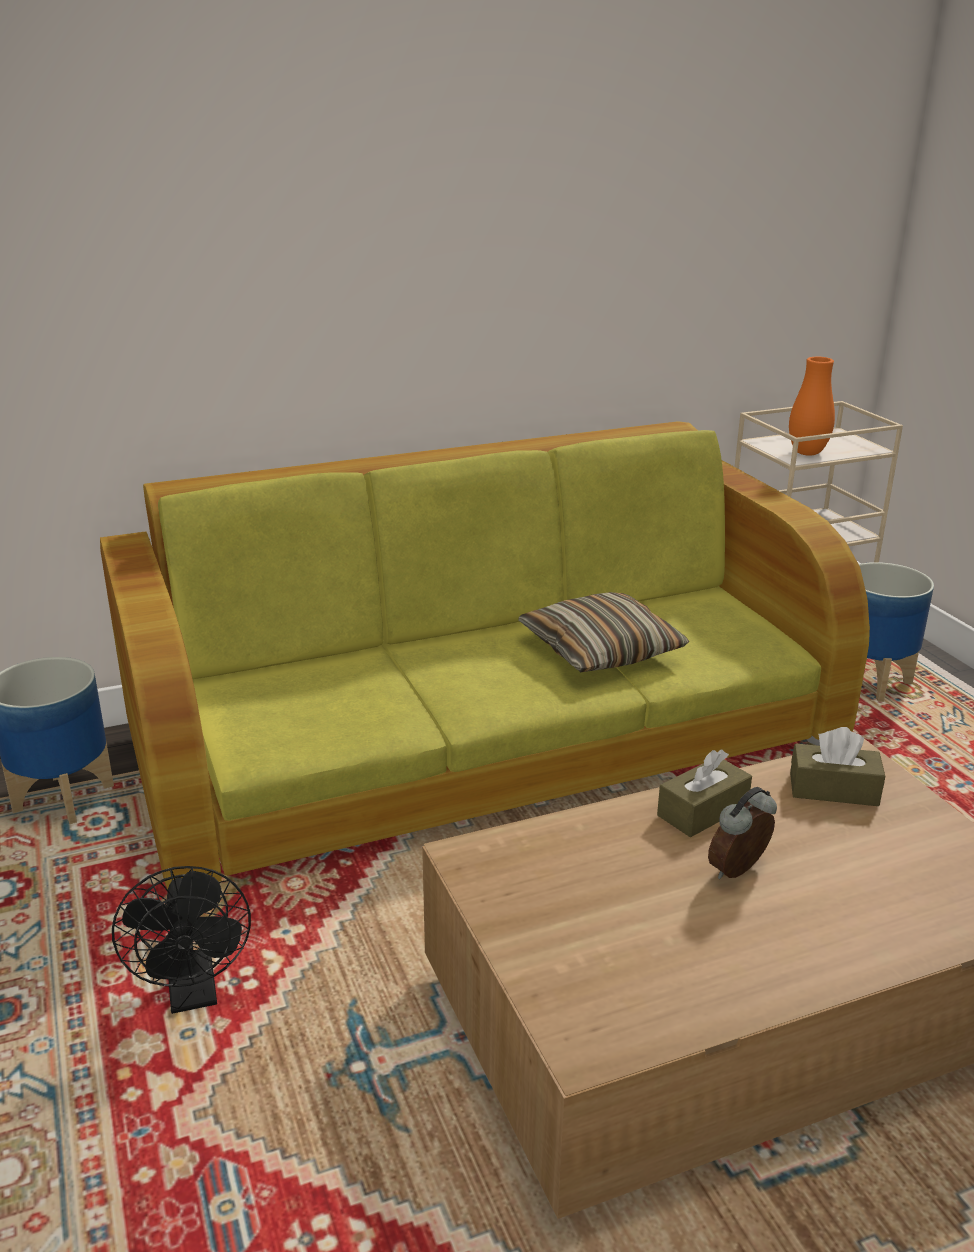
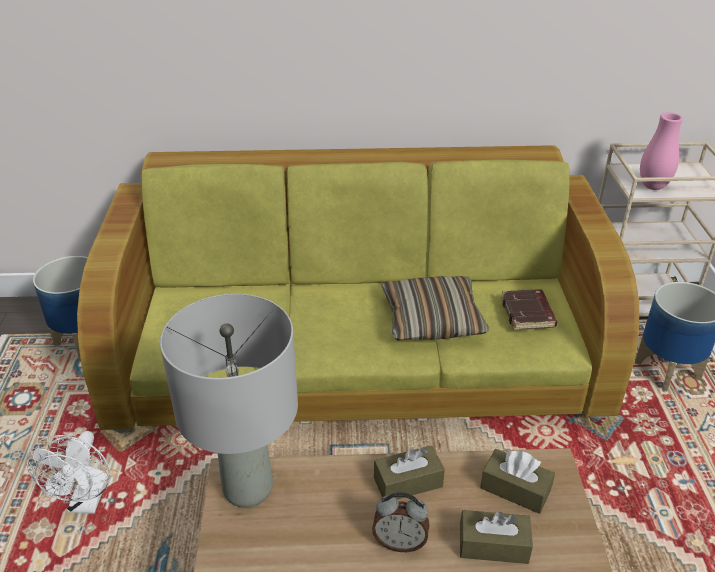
camera: 20 degrees right, 10 degrees up
(194, 994) = (87, 502): black fan -> white fan
(502, 863) = (249, 488): none -> grey table lamp
(714, 624) = (528, 314): none -> brown book
(739, 872) = (400, 542): alarm clock -> alarm clock turned 150 degrees counterclockwise
(807, 453) = (653, 186): orange vase -> pink vase
(850, 848) = (493, 545): none -> brown tissue box

